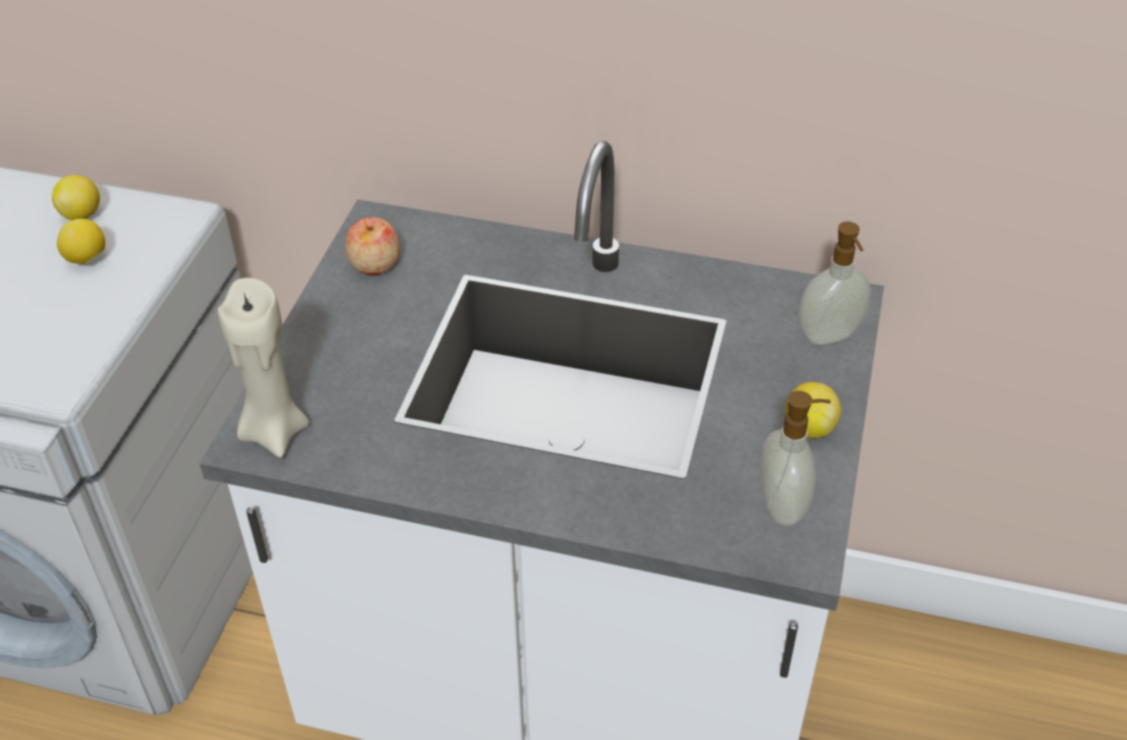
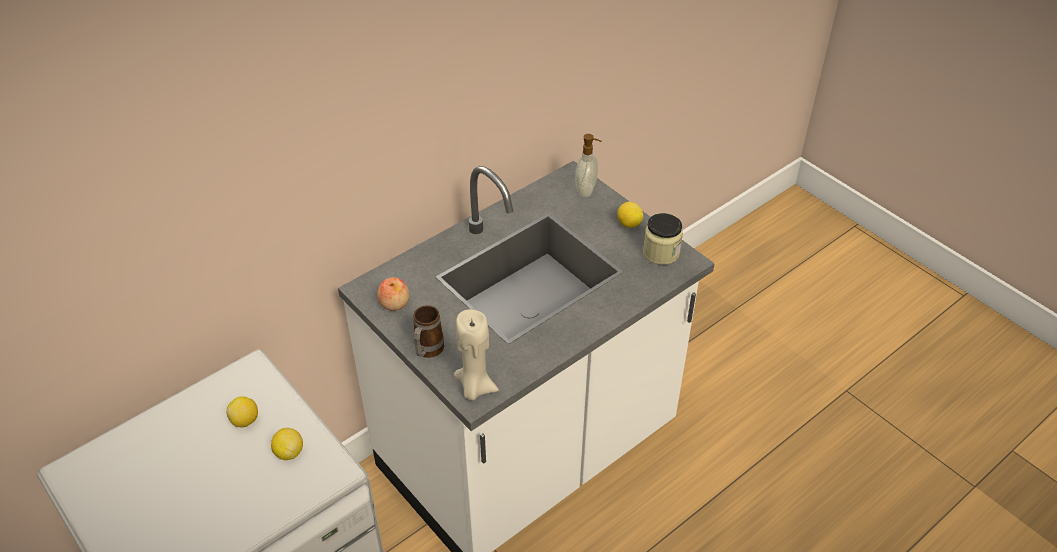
camera: 55 degrees left, 0 degrees up
(82, 214) = (202, 409): lemon -> lemon (289, 452)
(306, 344) = (427, 352): none -> mug
(784, 505) = (661, 252): soap dispenser -> jar

